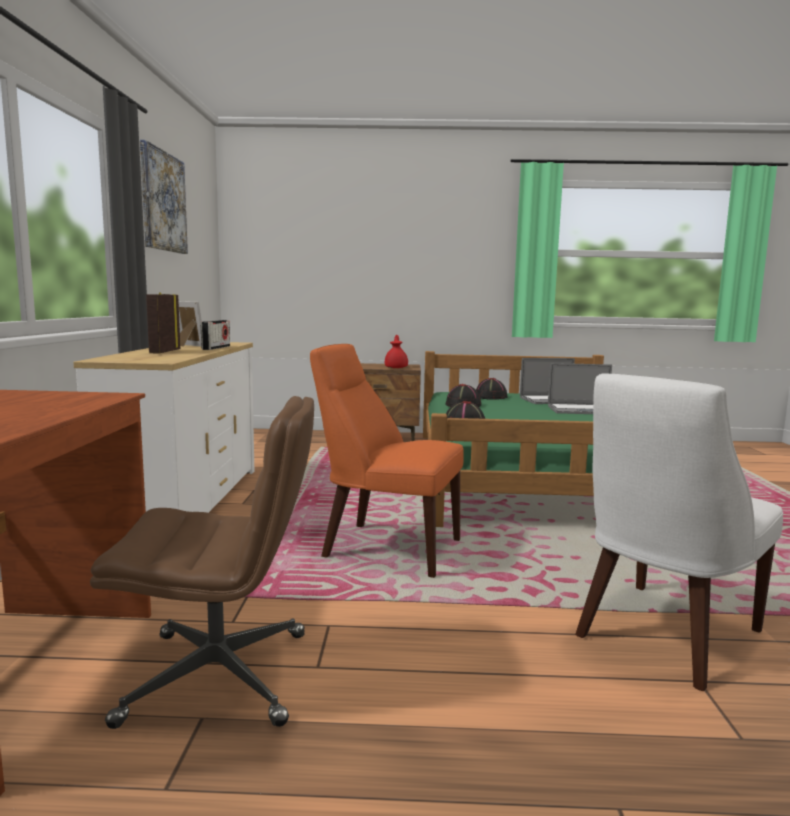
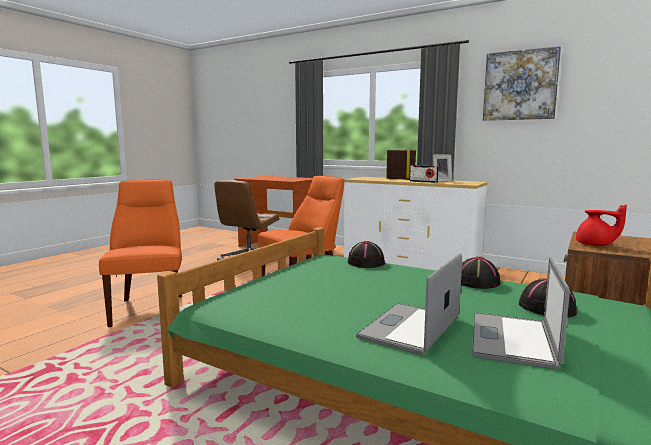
camera: 120 degrees right, 0 degrees up
(663, 635) = (150, 308): white chair -> orange chair

